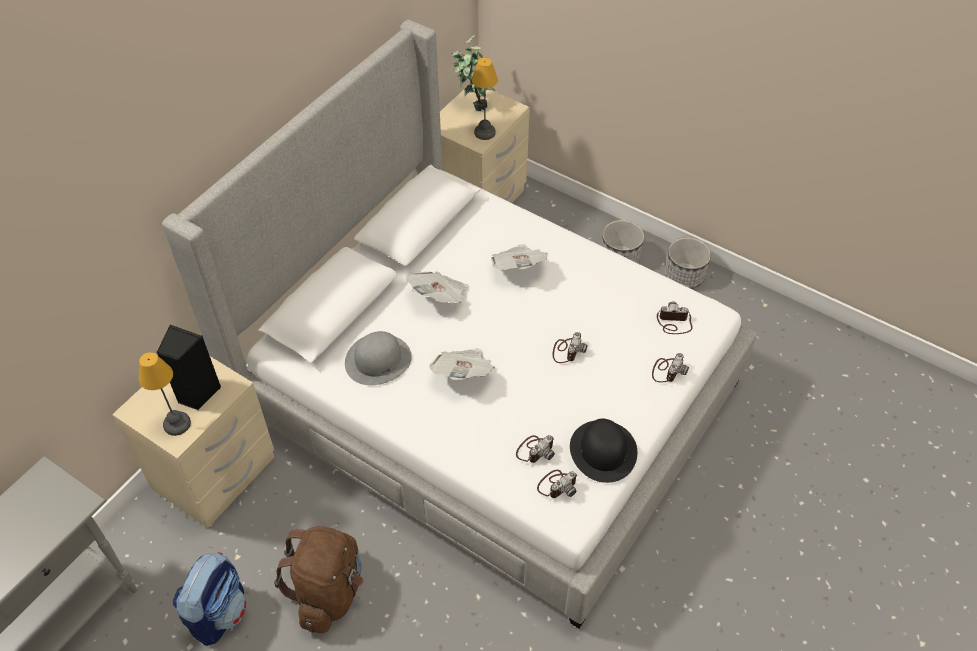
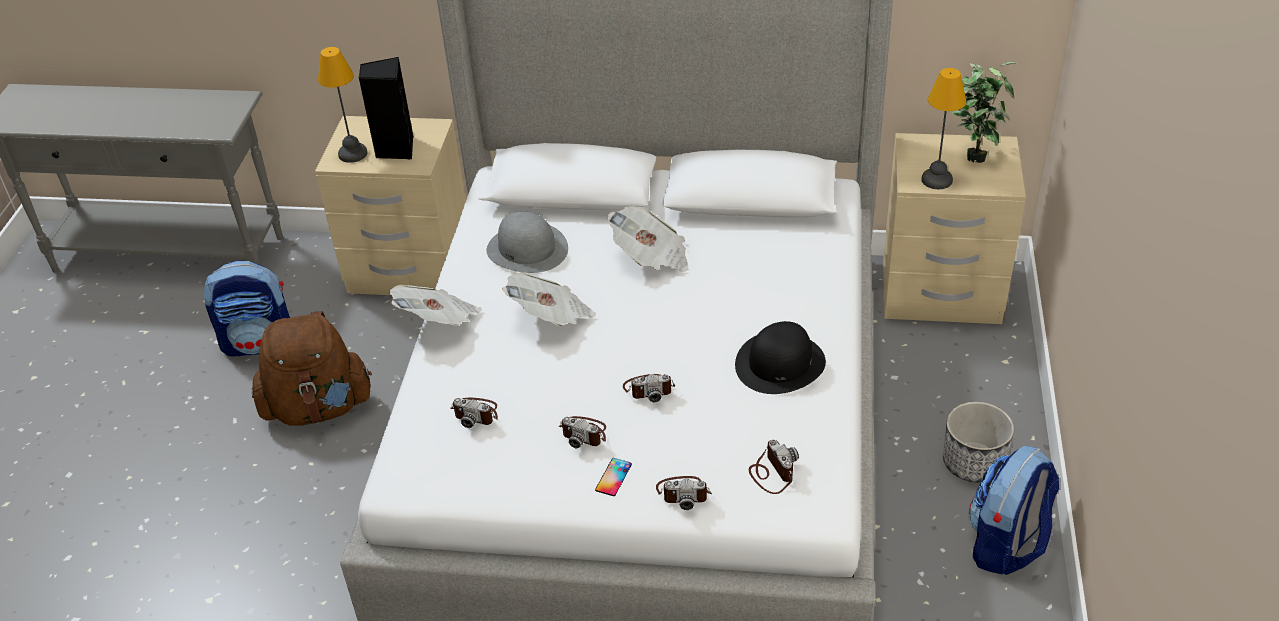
camera: 65 degrees right, 10 degrees down
(518, 267) = (749, 299): newspaper -> newspaper (439, 321)
(557, 485) = (437, 450): camera -> camera (584, 433)
(603, 451) = (511, 473): black hat -> black hat (780, 364)
(634, 399) = (613, 477): none -> phone
(684, 276) = (1006, 545): planter -> backpack

